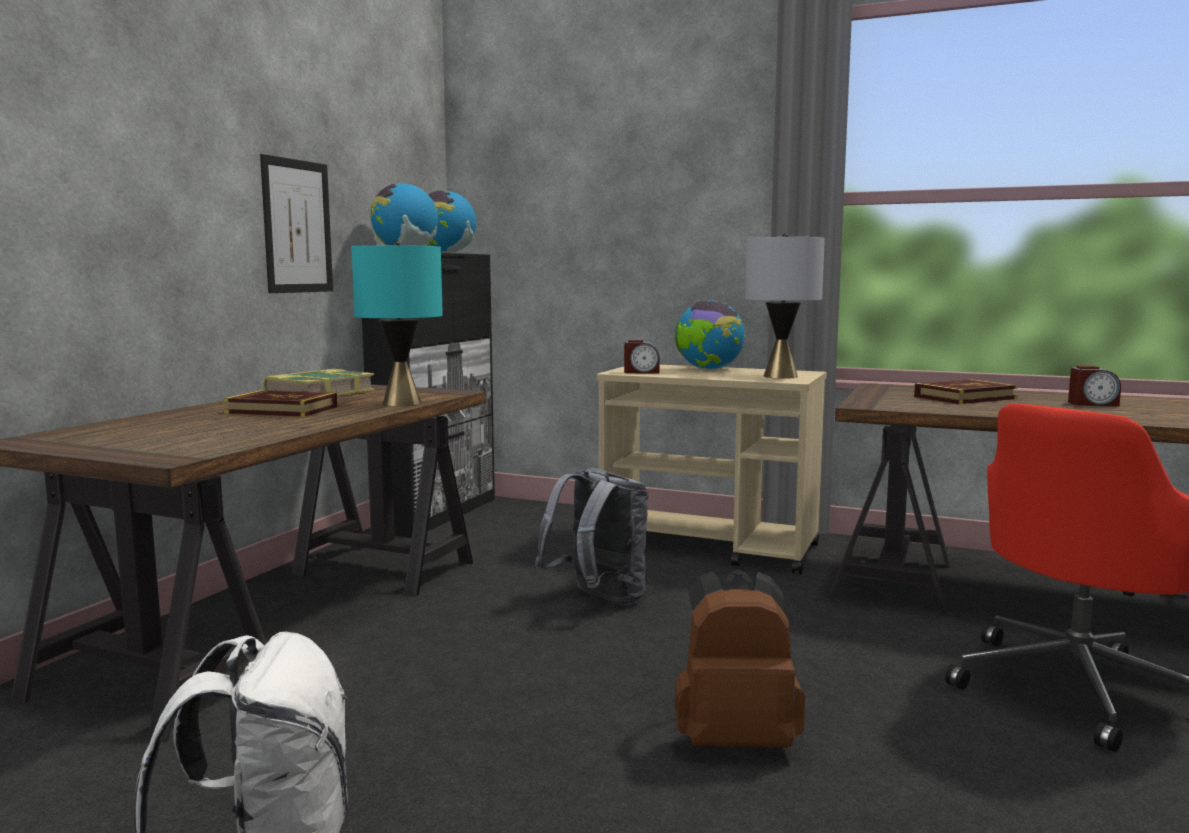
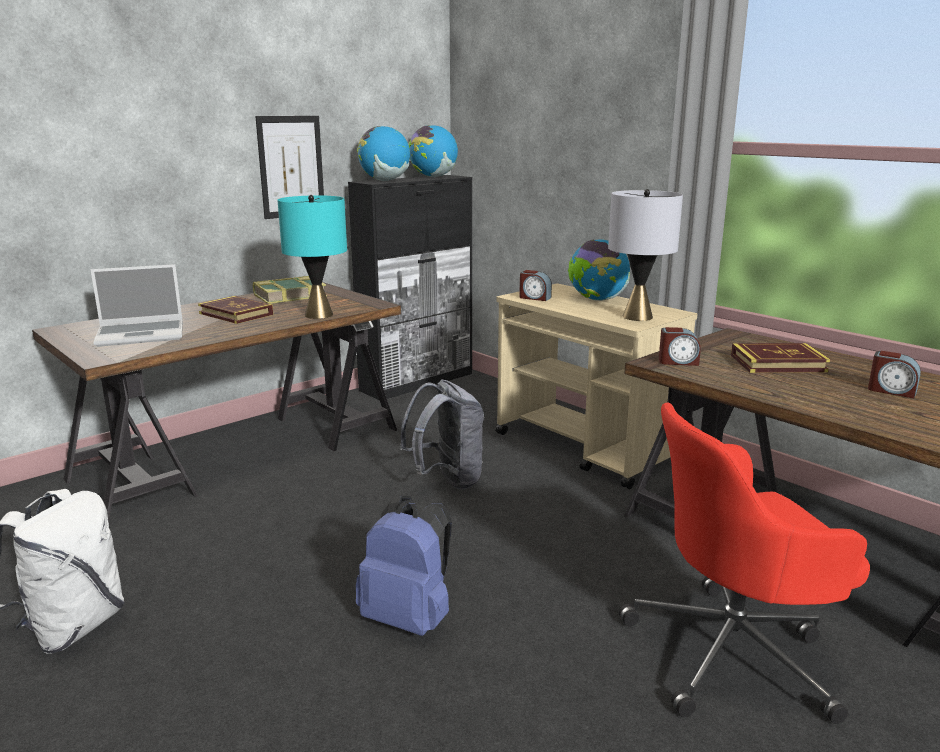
camera: 25 degrees right, 10 degrees up
(182, 434) = (142, 334): none -> laptop
(735, 739) = (409, 618): brown backpack -> blue backpack
(881, 403) = (678, 362): none -> alarm clock

